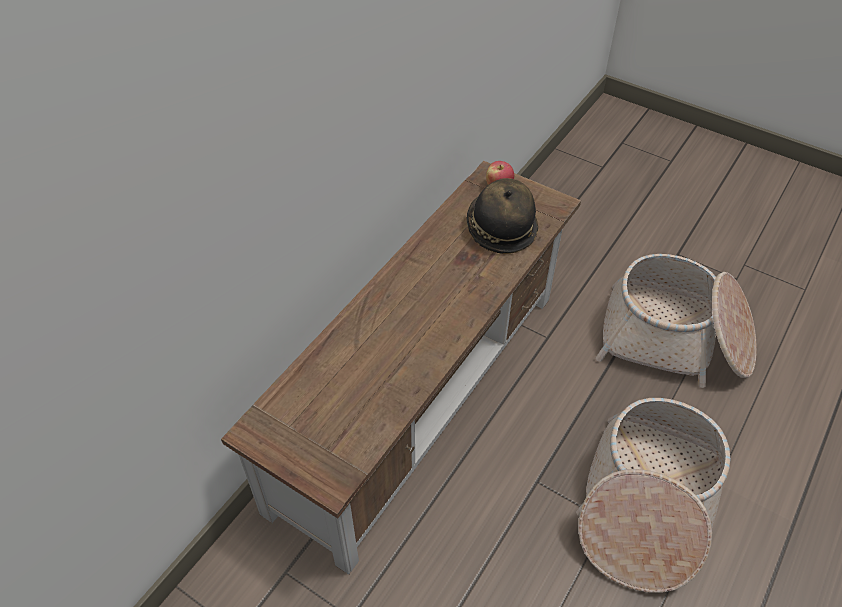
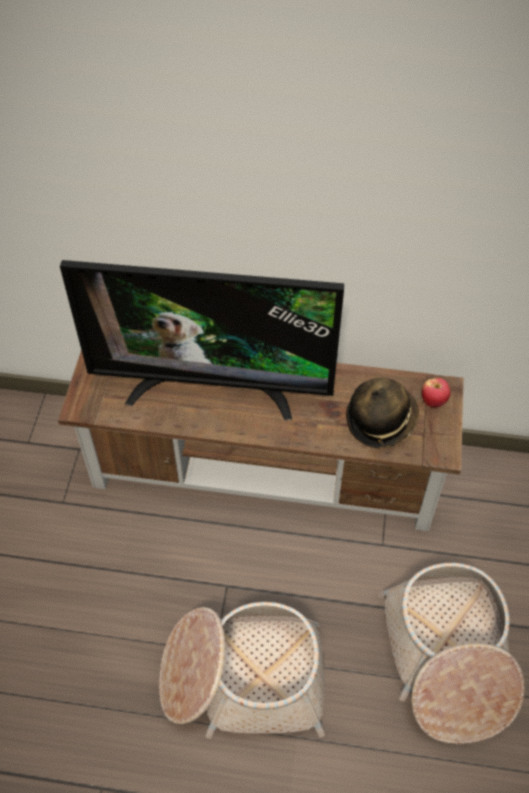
camera: 65 degrees right, 5 degrees up
(383, 341) = (212, 387): none -> television

